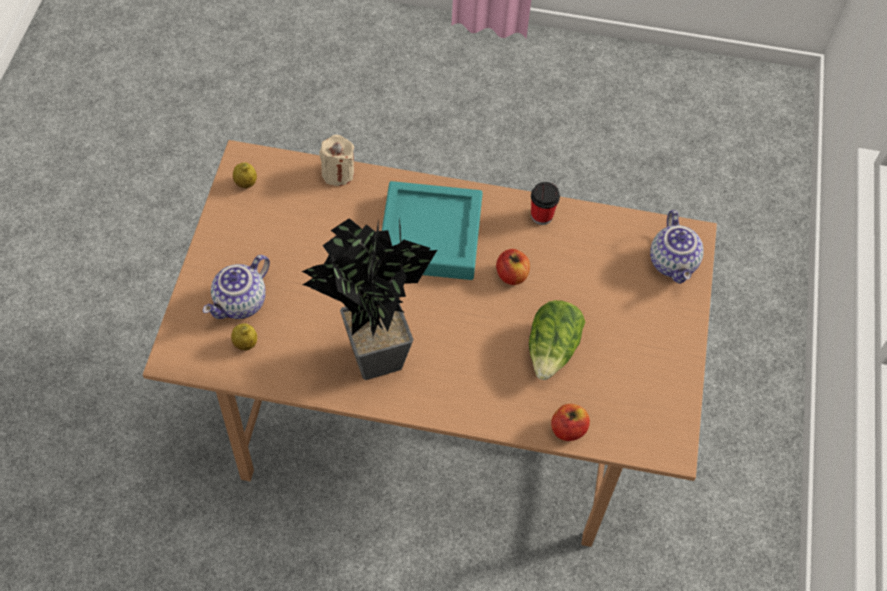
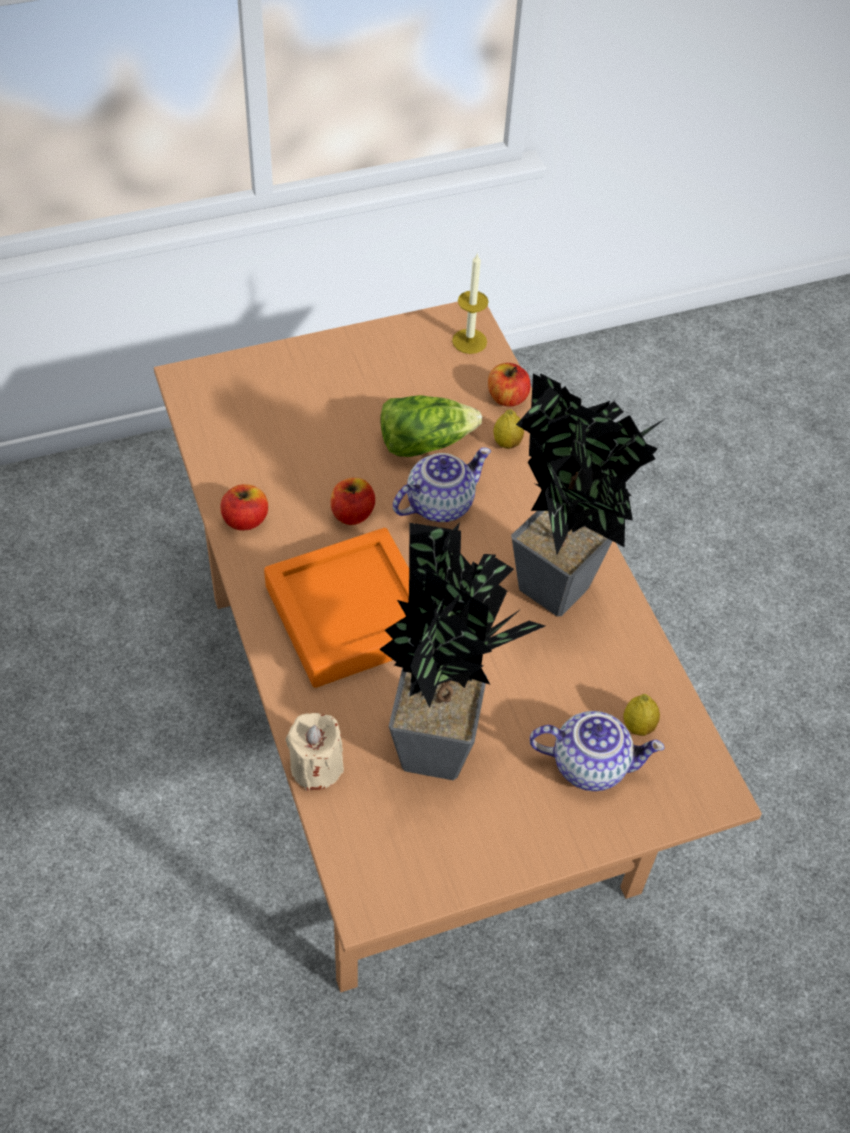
camera: 120 degrees left, 5 degrees down
(246, 183) = (408, 872): lemon -> lemon (507, 443)
(310, 239) = (443, 741): none -> potted plant
(430, 236) = (351, 615): turquoise tray -> orange tray
(541, 216) = (245, 520): cup -> apple
(644, 437) = (469, 341): none -> candle
(674, 263) = (236, 383): teapot -> teapot (439, 503)

